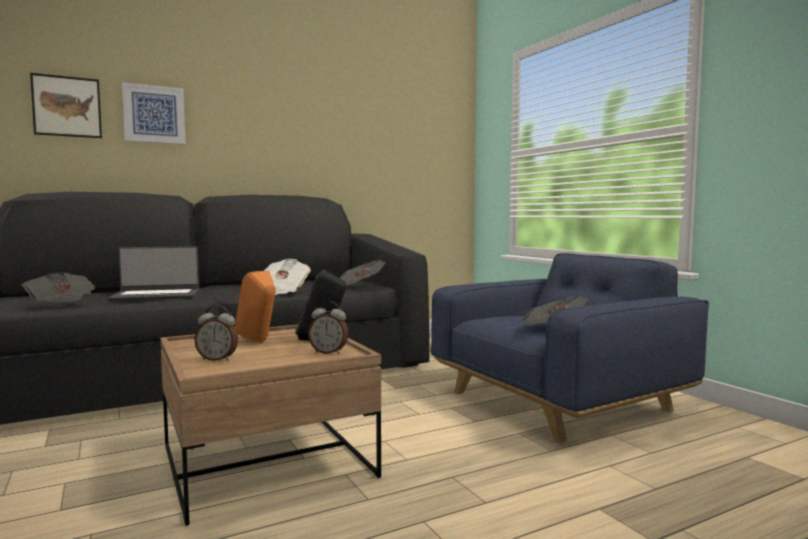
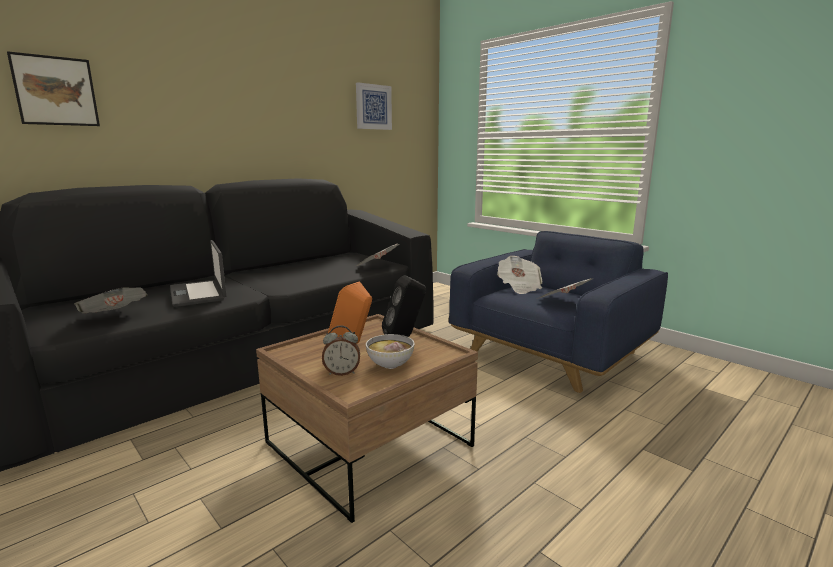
camera: 15 degrees left, 10 degrees up
(154, 114) = (152, 98): picture -> picture (373, 107)
(156, 295) = (198, 293): laptop -> laptop turned 90 degrees clockwise
(273, 358) = (390, 365): none -> bowl
(282, 292) = (315, 278): newspaper -> newspaper (519, 287)
(329, 352) = (428, 352): alarm clock -> none

